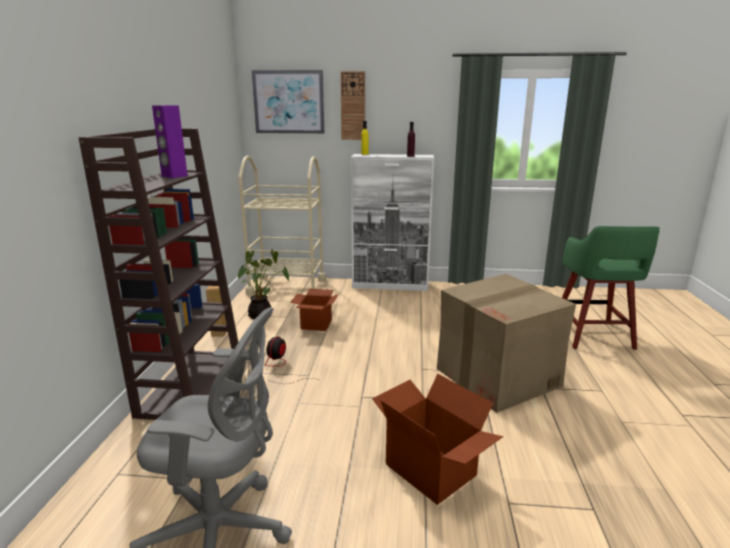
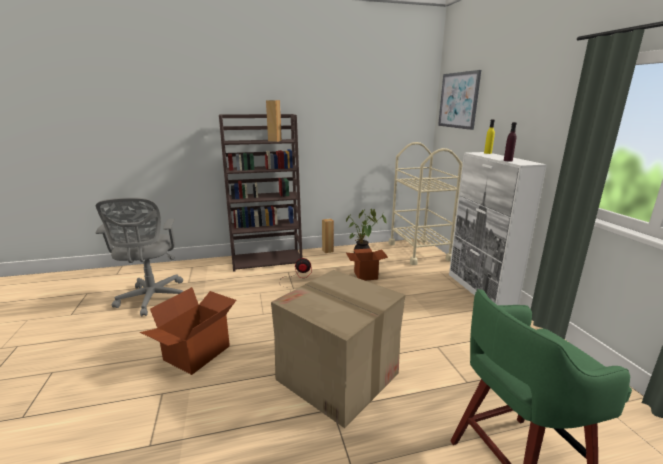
camera: 70 degrees right, 0 degrees up
(174, 176) = (274, 141): purple speaker -> brown speaker
(353, 106) = (495, 104): wall clock -> none

